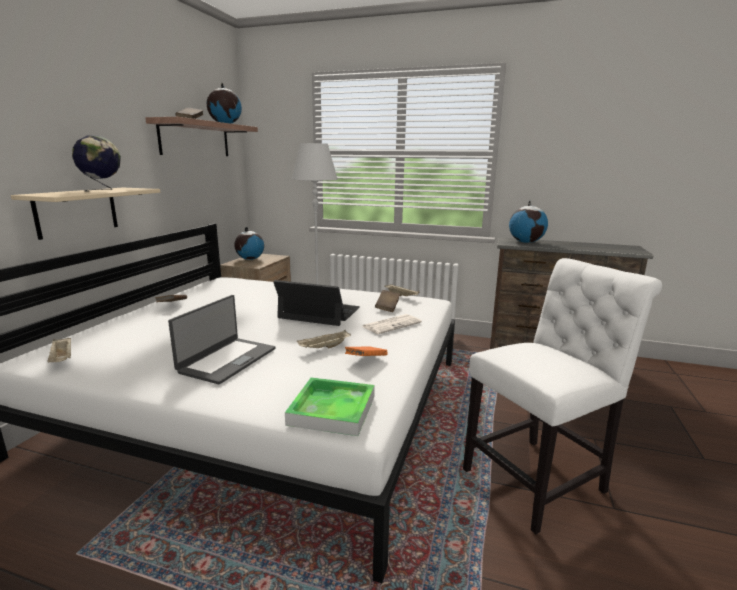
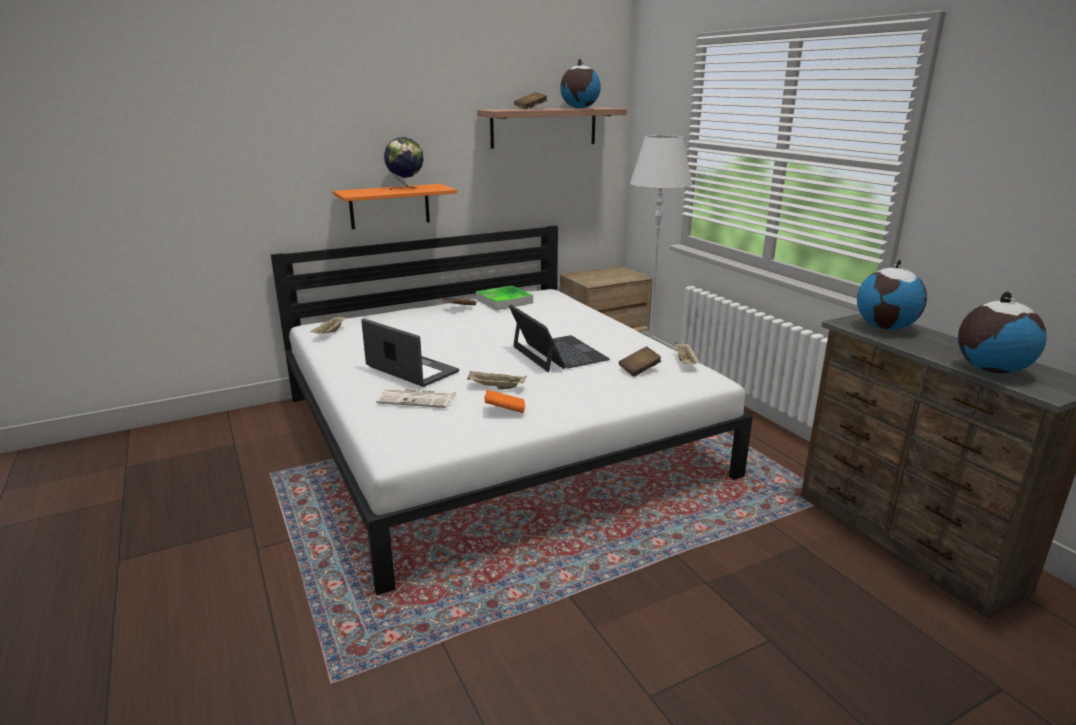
camera: 45 degrees right, 5 degrees up
(77, 212) = (389, 206): beige shelf -> orange shelf
(227, 360) = (411, 370): laptop -> laptop turned 120 degrees counterclockwise
(250, 259) = (601, 273): globe -> globe (990, 370)
(332, 410) = (402, 435): tray -> tray (504, 301)
(392, 324) = (602, 388): newspaper -> newspaper (418, 398)
(539, 479) = (620, 625): white chair -> none

